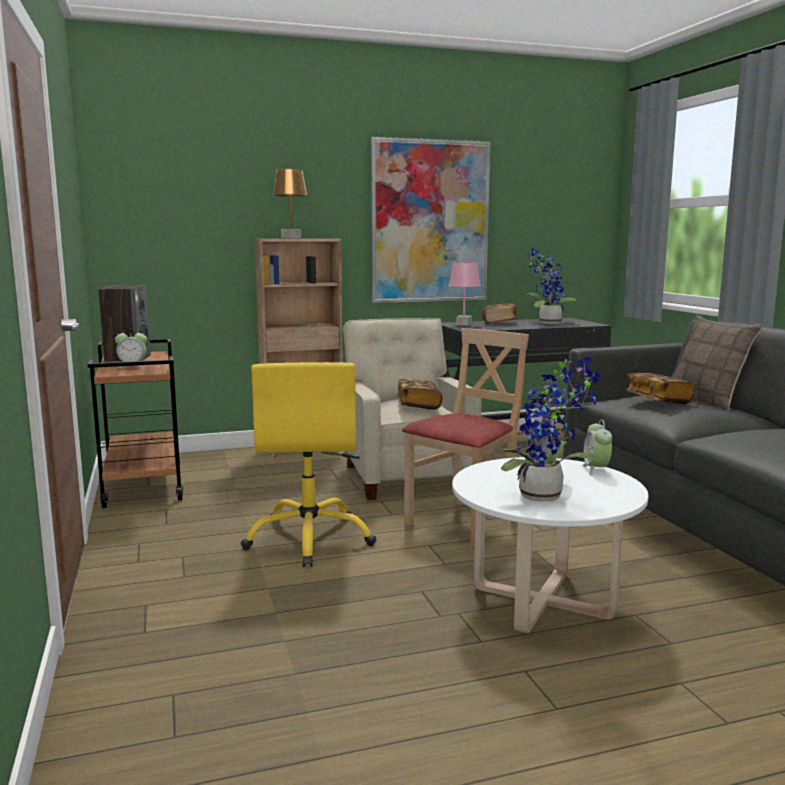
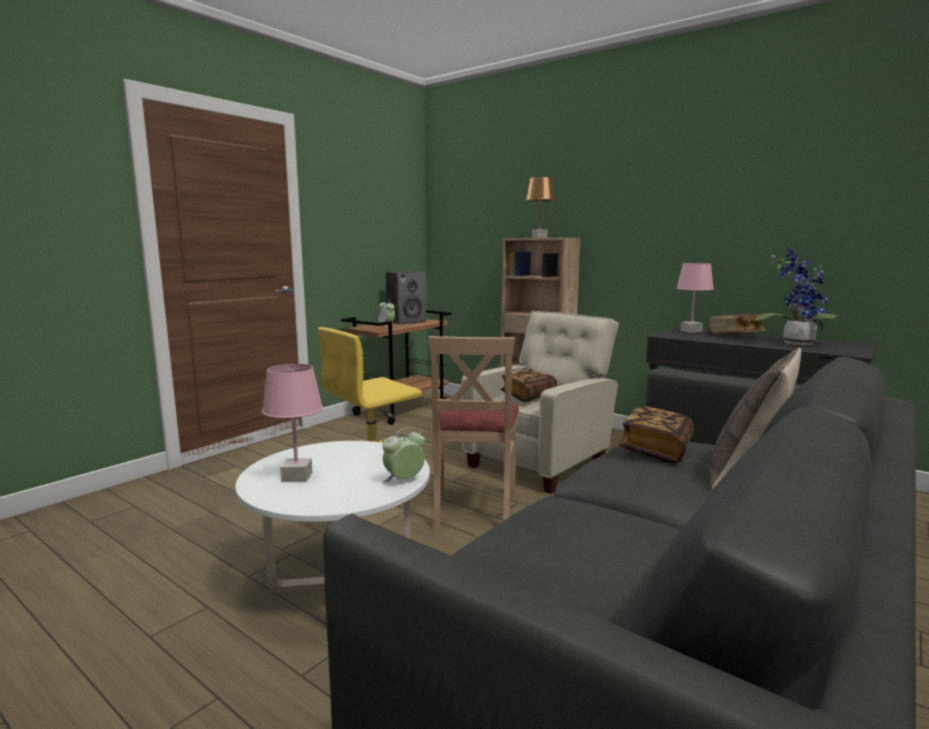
camera: 55 degrees right, 0 degrees up
(430, 222) = (683, 219): picture -> none
(464, 522) = (473, 509): beige chair -> beige chair turned 90 degrees clockwise
(546, 497) = (296, 477): potted plant -> pink table lamp

